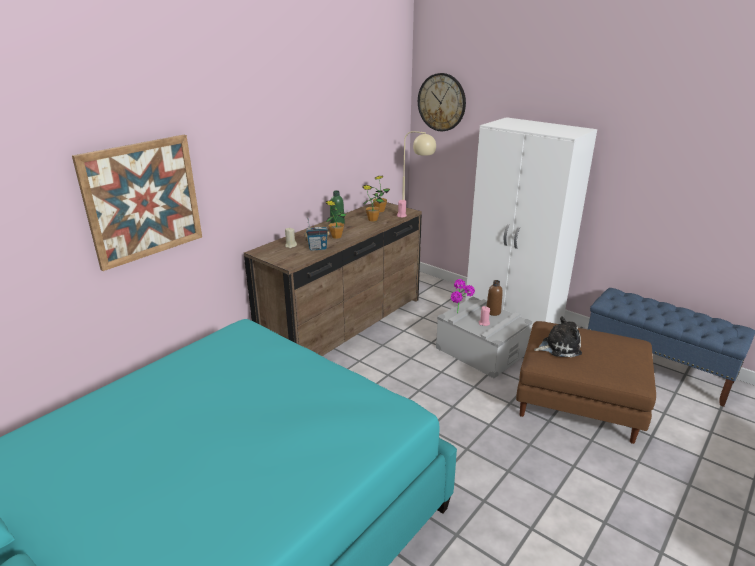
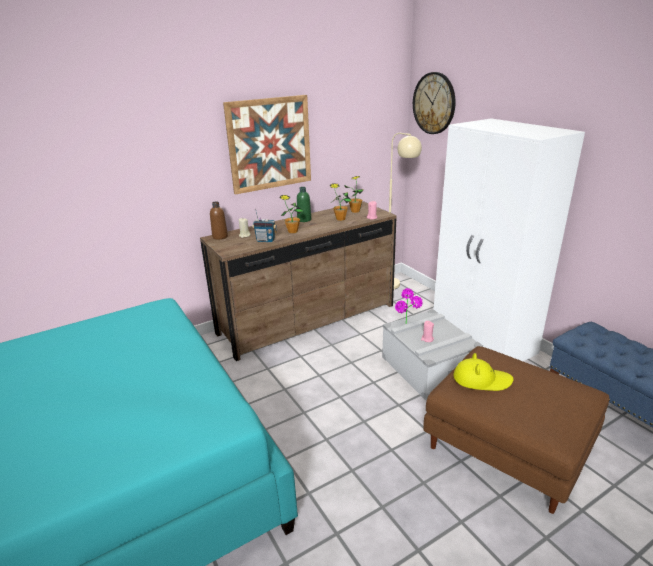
camera: 20 degrees right, 0 degrees up
(143, 200) = (91, 179): picture -> picture (269, 144)
(493, 312) = (444, 329): brown bottle -> brown bottle (220, 237)
(559, 347) = (481, 379): plush toy -> yellow hat

